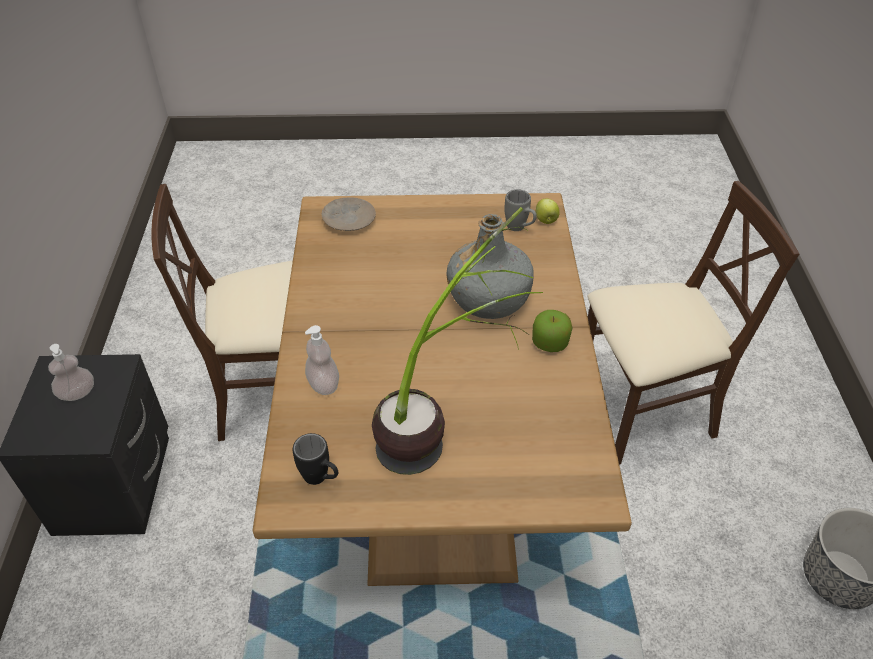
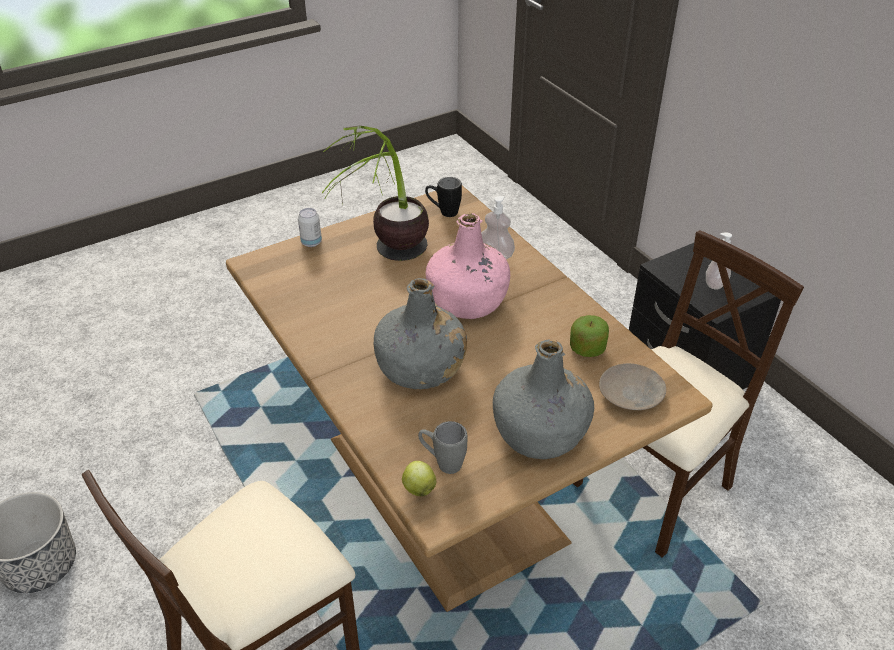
camera: 150 degrees right, 5 degrees down
(397, 344) = (468, 300): none -> pink bottle
(437, 221) = (541, 432): none -> grey bottle
(512, 501) = (311, 242): none -> can
(550, 343) = (339, 349): apple -> apple (587, 349)

